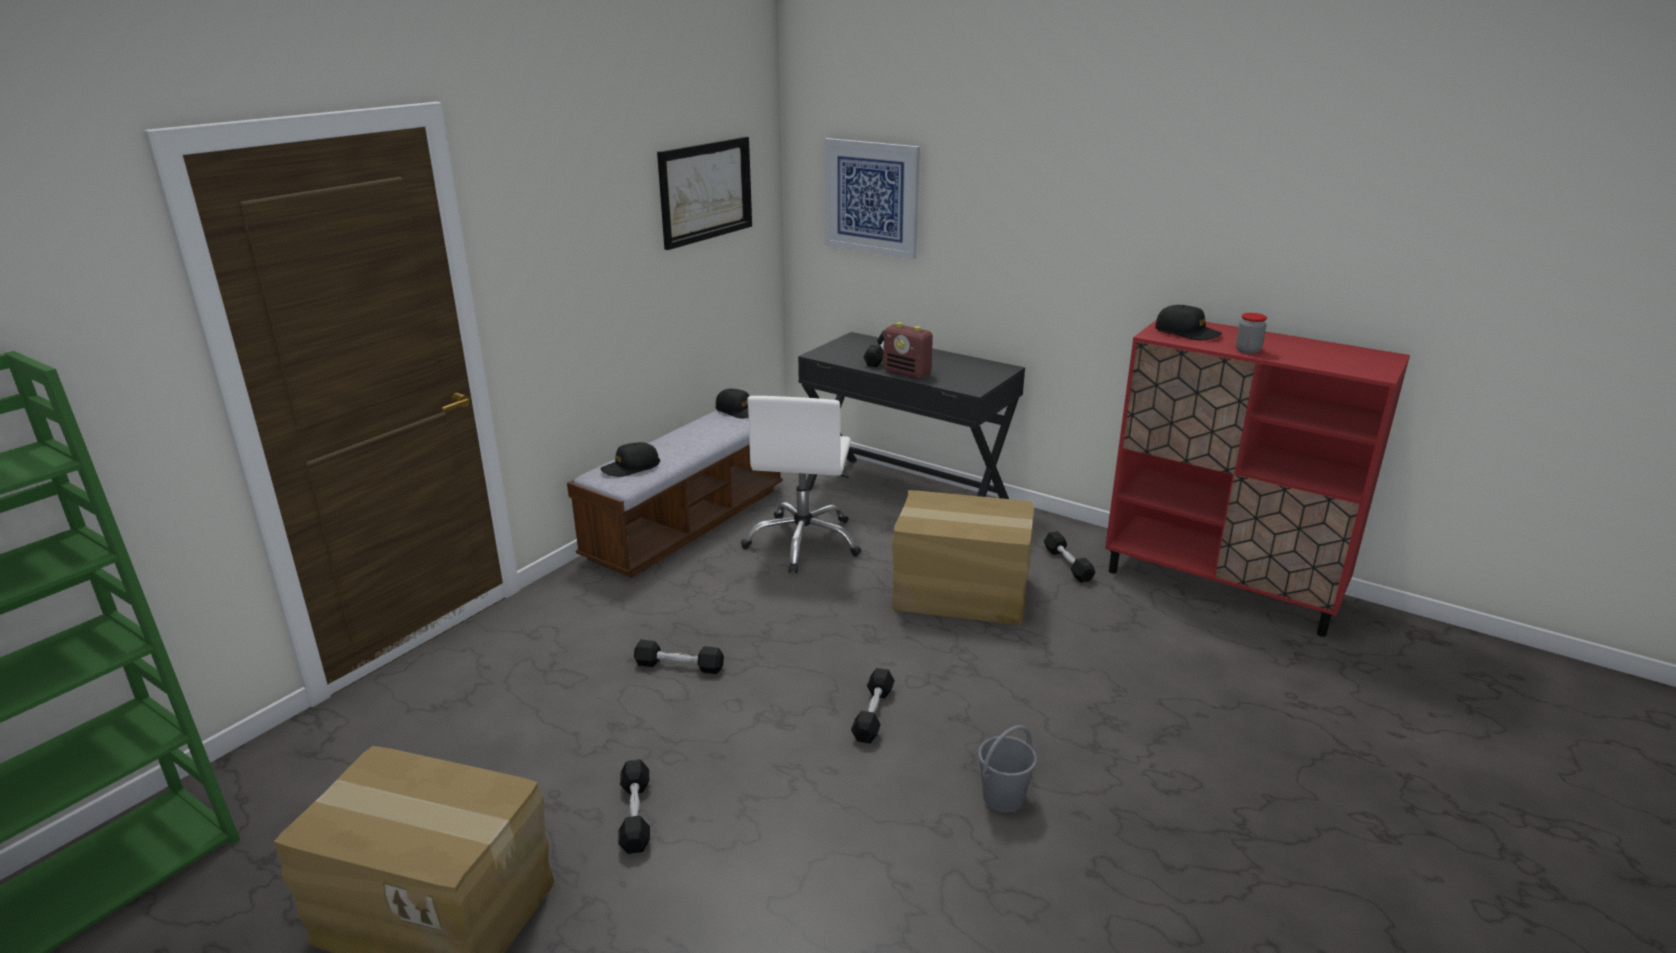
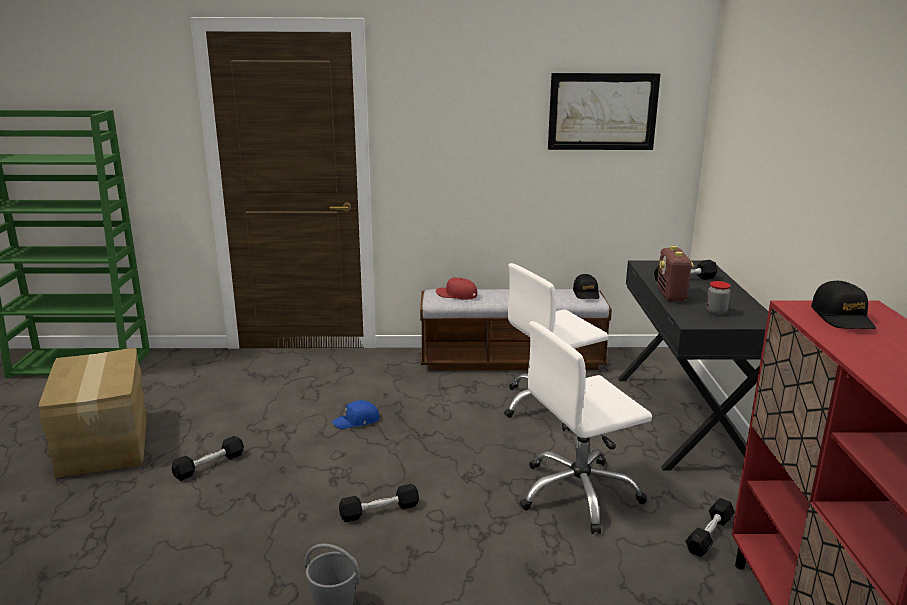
camera: 55 degrees right, 5 degrees down
(631, 468) = (456, 295): black cap -> red cap
(679, 666) = (357, 421): black dumbbell -> blue cap
(871, 197) = (739, 137): picture -> none
(960, 593) = (579, 494): cardboard box -> white office chair
(1247, 350) = (856, 351): jar -> jar (716, 312)

